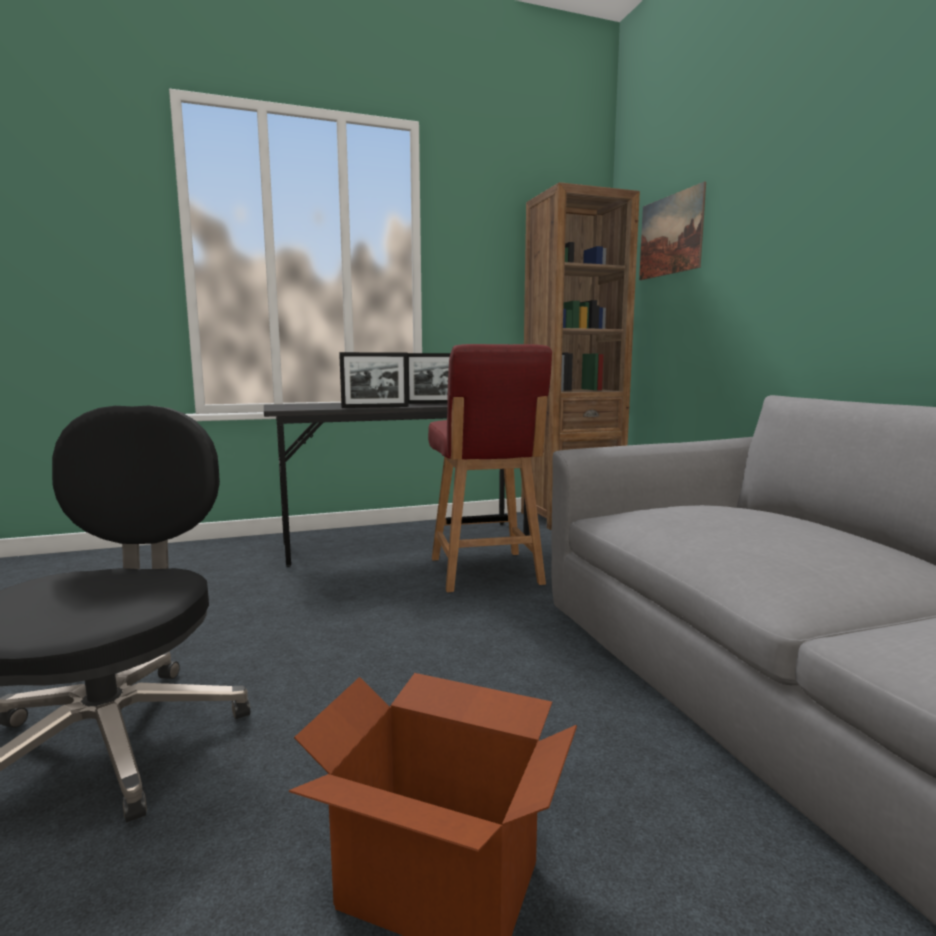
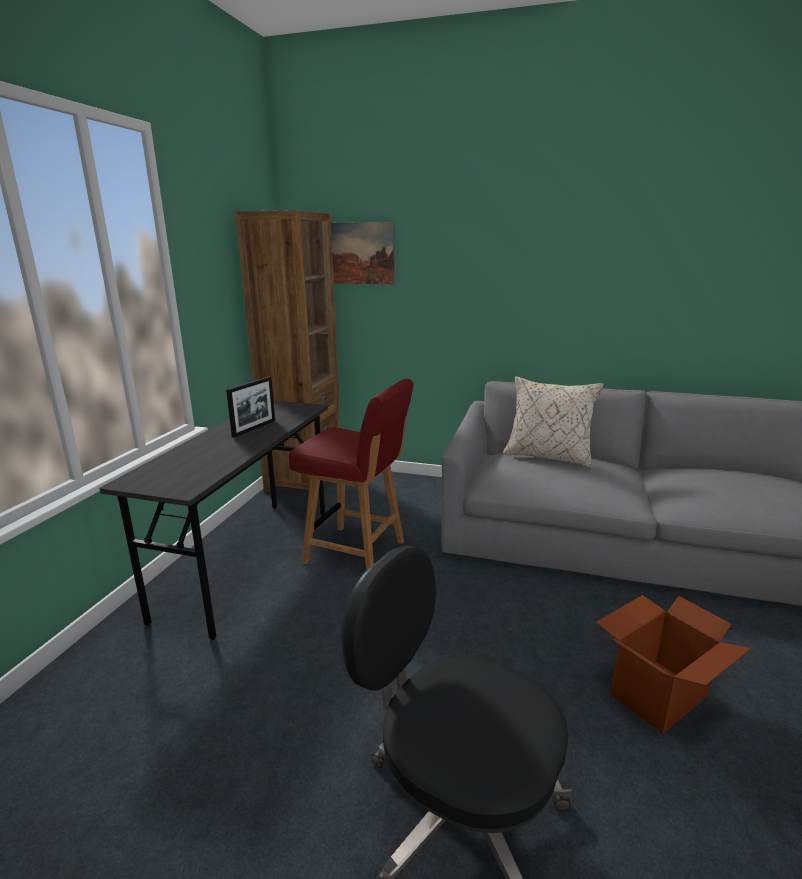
camera: 55 degrees left, 10 degrees up
(375, 407) = (245, 453): picture frame -> none
(778, 515) = (548, 456): none -> beige pillow

